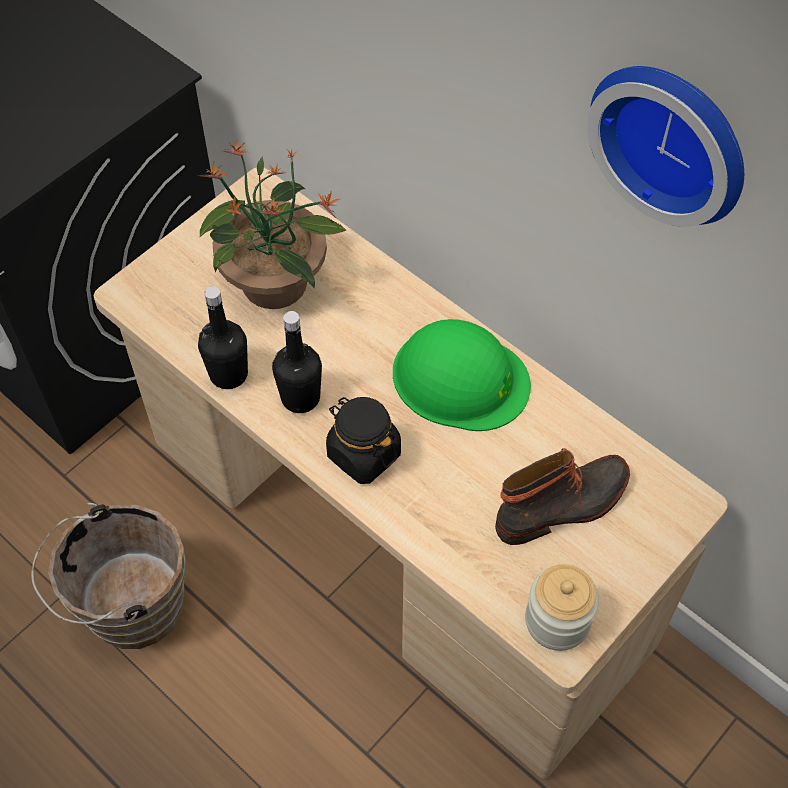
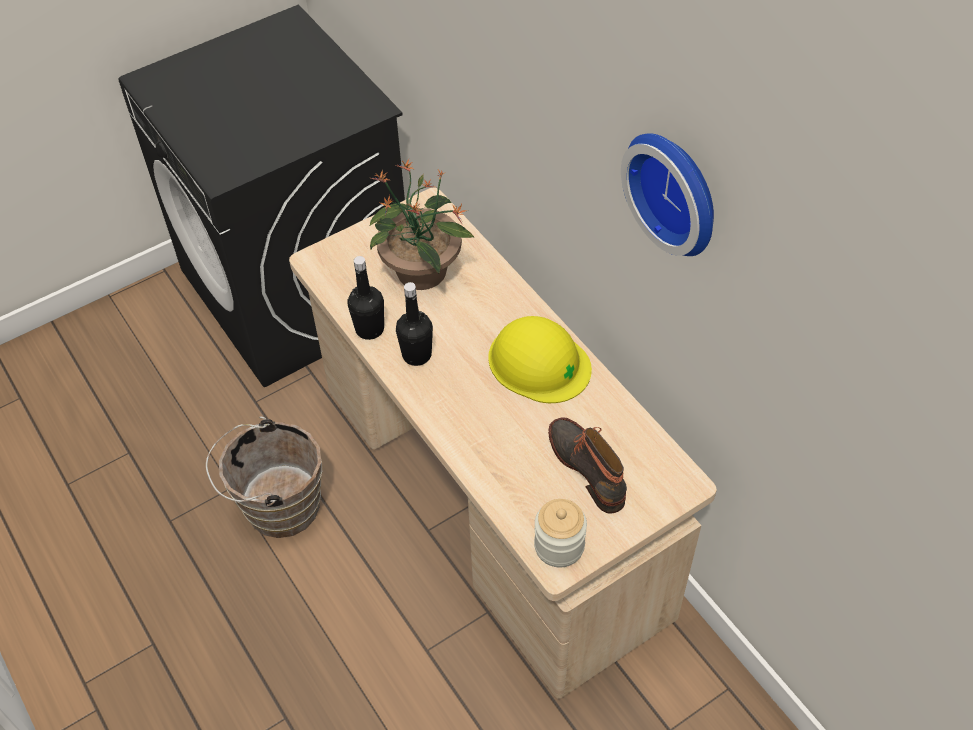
camera: 15 degrees right, 5 degrees down
(363, 454) = (451, 402): black jar -> none
(460, 378) = (538, 362): green hard hat -> yellow hard hat
(563, 507) = (588, 467): boot -> boot turned 105 degrees counterclockwise

